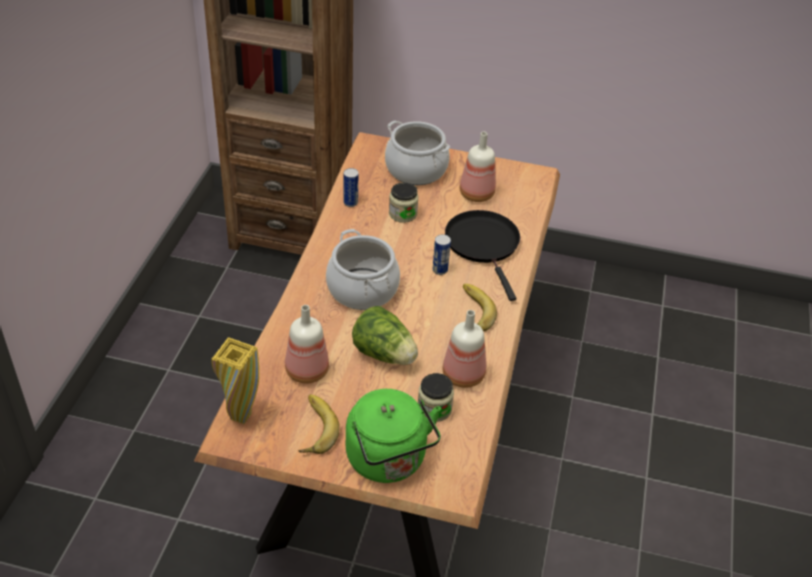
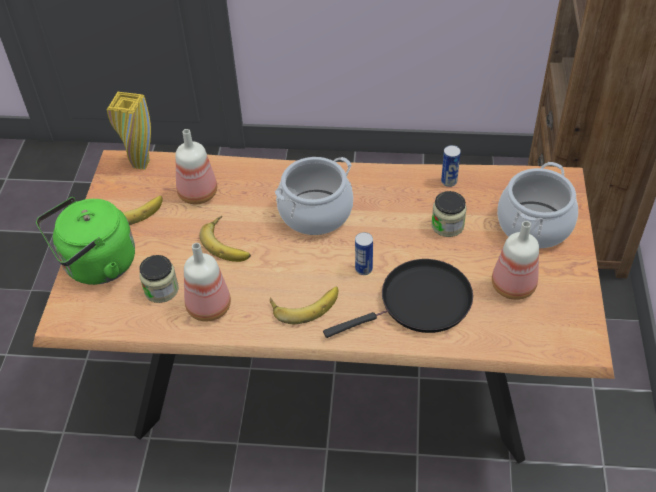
camera: 85 degrees right, 5 degrees up
(384, 354) = (228, 243): lettuce -> banana

